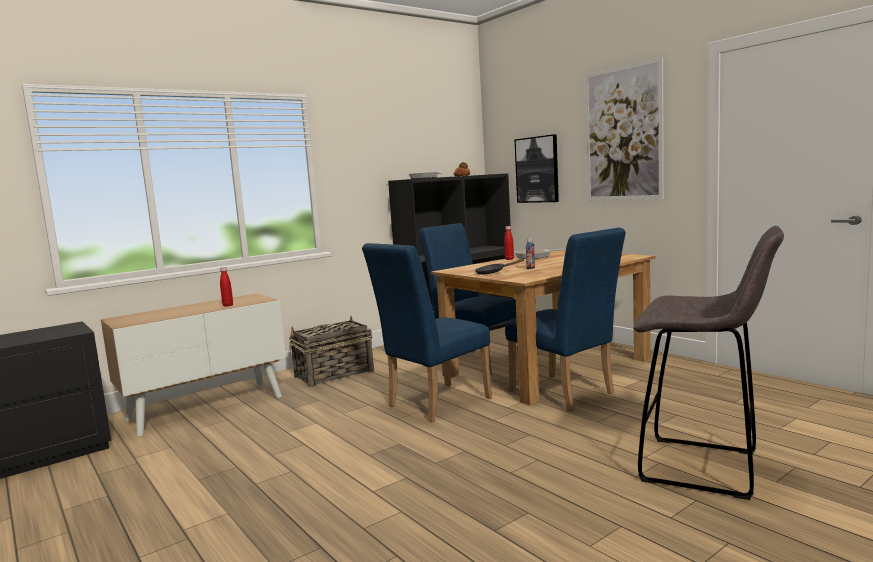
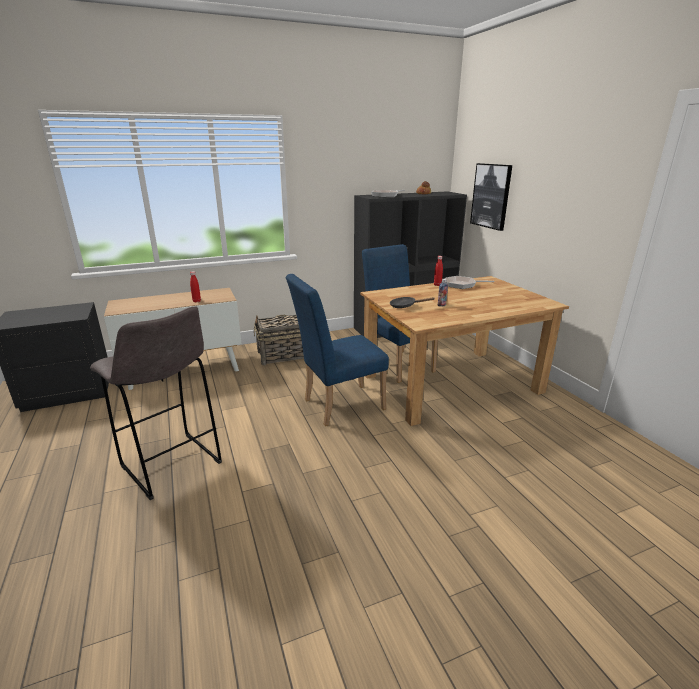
camera: 15 degrees right, 15 degrees up
(566, 394) = (447, 420): blue chair -> none
(623, 134) = (570, 177): picture -> none
(704, 467) = (514, 544): grey stool -> grey stool (172, 466)

